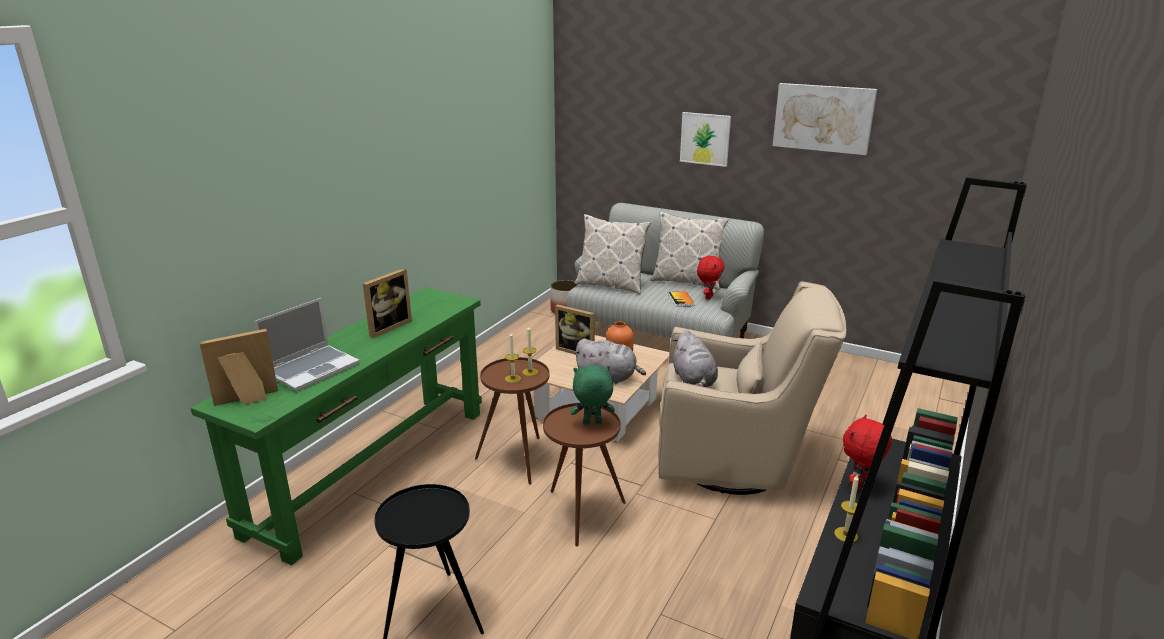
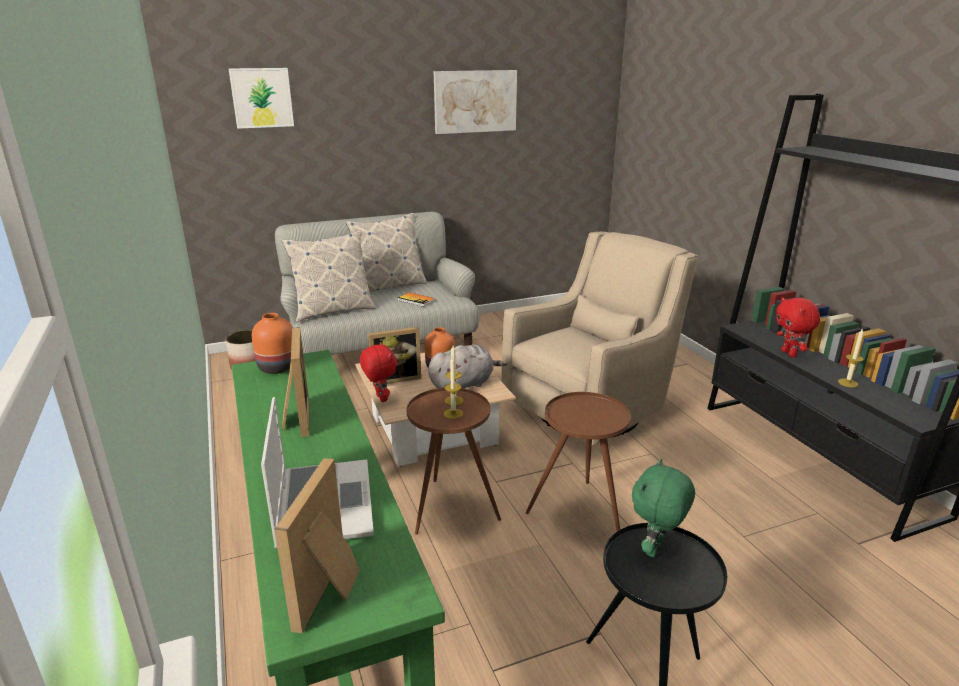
camera: 50 degrees left, 0 degrees up
(436, 298) = (278, 368): none -> orange vase
(592, 423) = (590, 409): green plush toy -> green plush toy (656, 550)
(694, 381) = (567, 347): grey plush toy -> none
(705, 139) = (366, 137): picture -> picture (262, 98)
(708, 297) = (431, 291): red plush toy -> red plush toy (380, 398)

